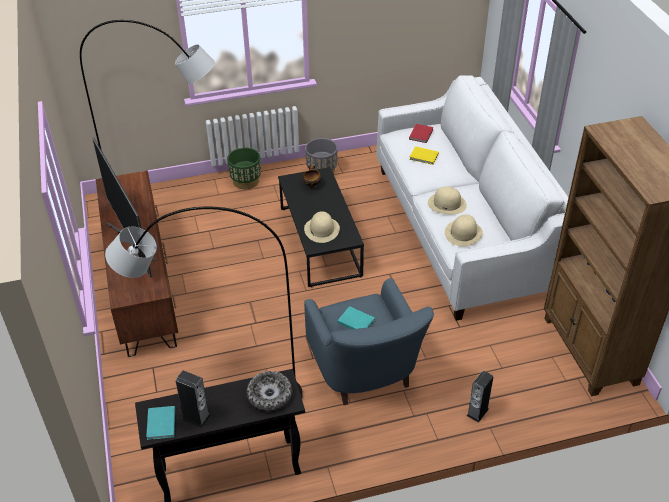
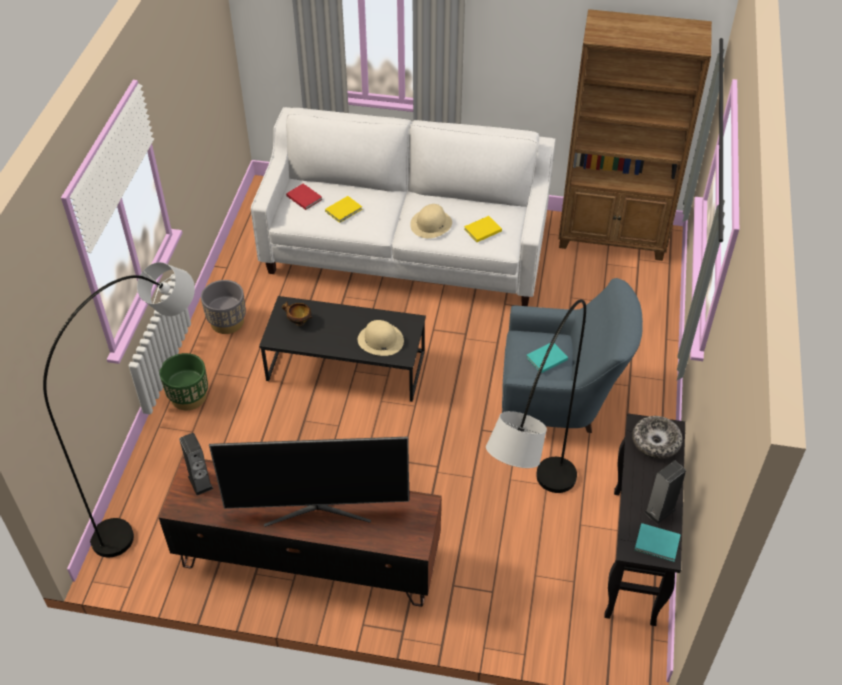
camera: 65 degrees left, 5 degrees up
(463, 233) = (481, 230): beige hat -> yellow book
(477, 412) = (645, 340): speaker -> speaker (200, 482)

